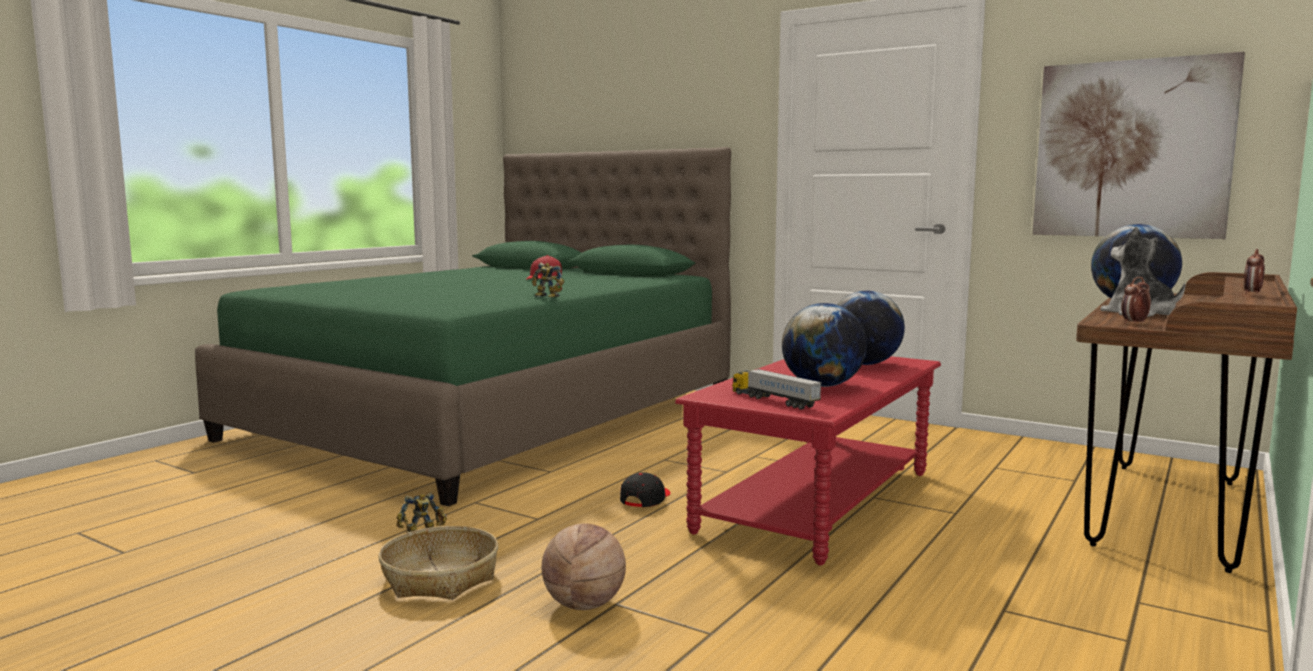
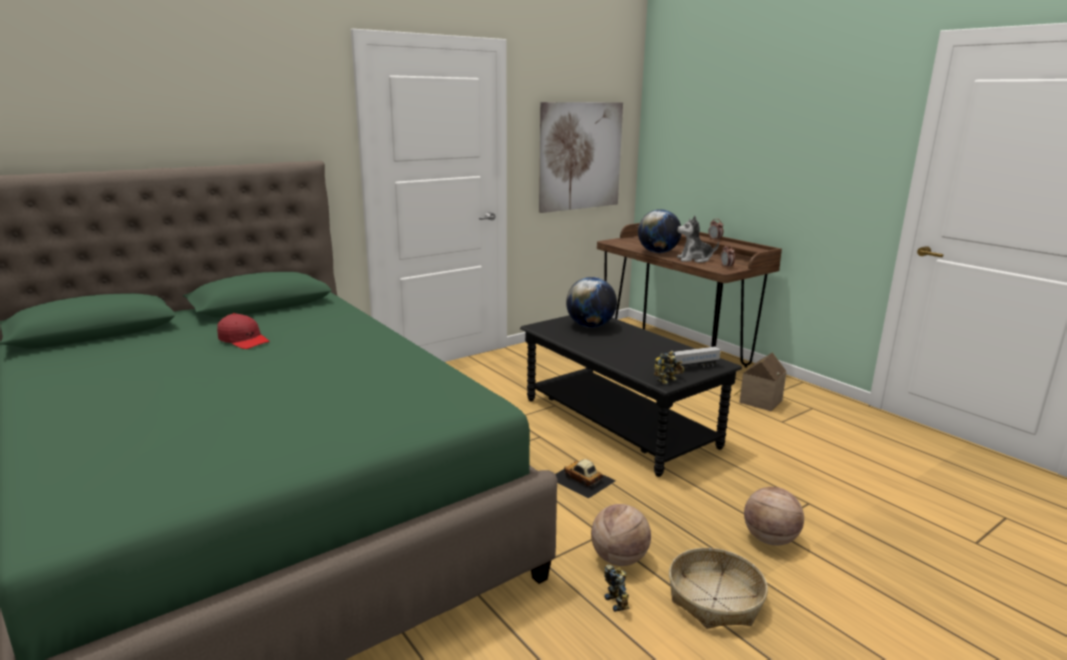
camera: 70 degrees left, 10 degrees up
(495, 529) = (619, 559): none -> basketball
(546, 296) = (427, 357): toy robot -> toy robot (668, 381)
(645, 499) = (582, 479): black cap -> toy car
(816, 501) = (618, 423): red coffee table -> black coffee table
(822, 386) = (649, 348): globe -> none
(1066, 587) = (758, 401): none -> toy house

